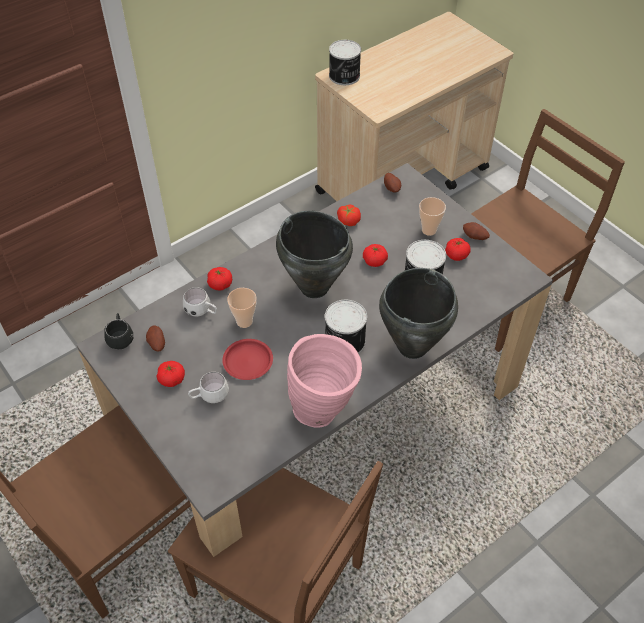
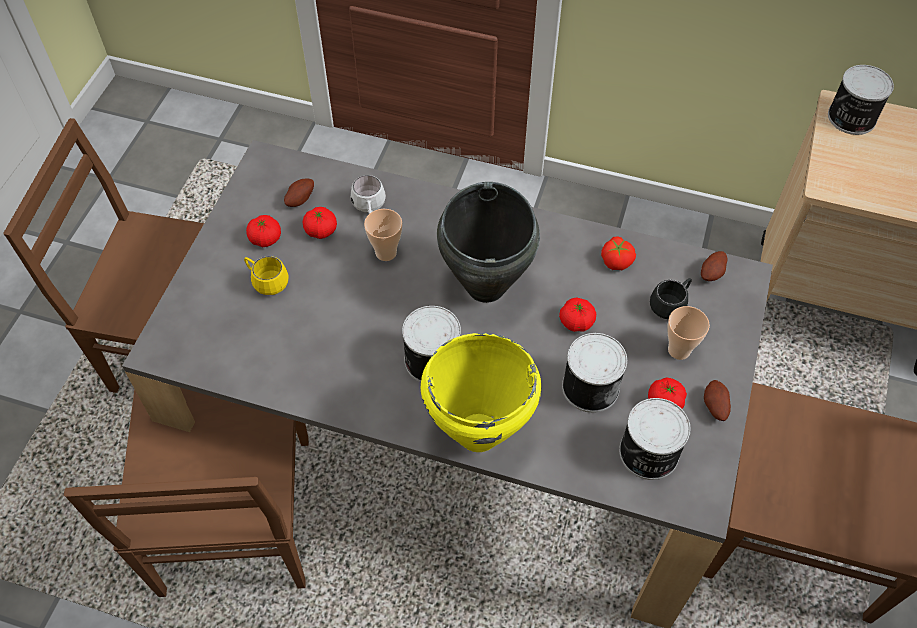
camera: 55 degrees right, 5 degrees up
(121, 338) = (285, 167): black mug -> black mug (670, 305)
(209, 396) = (266, 282): white mug -> yellow mug
(220, 284) = (418, 202): tomato -> tomato (321, 230)
(247, 362) = (334, 288): red plate -> none
(325, 409) = (323, 395): pink vase -> none
(411, 347) = (477, 432): black cooking pot -> yellow cooking pot
(482, 280) = (648, 454): none -> can

